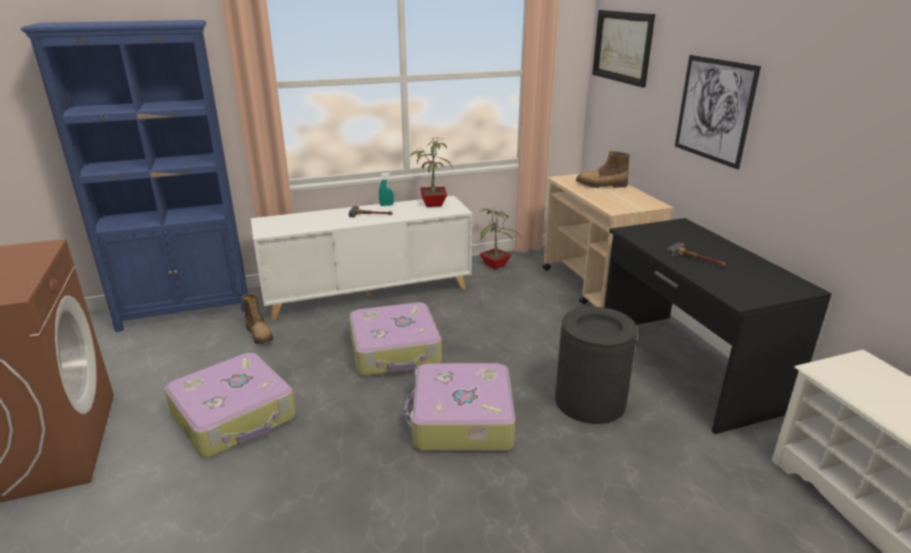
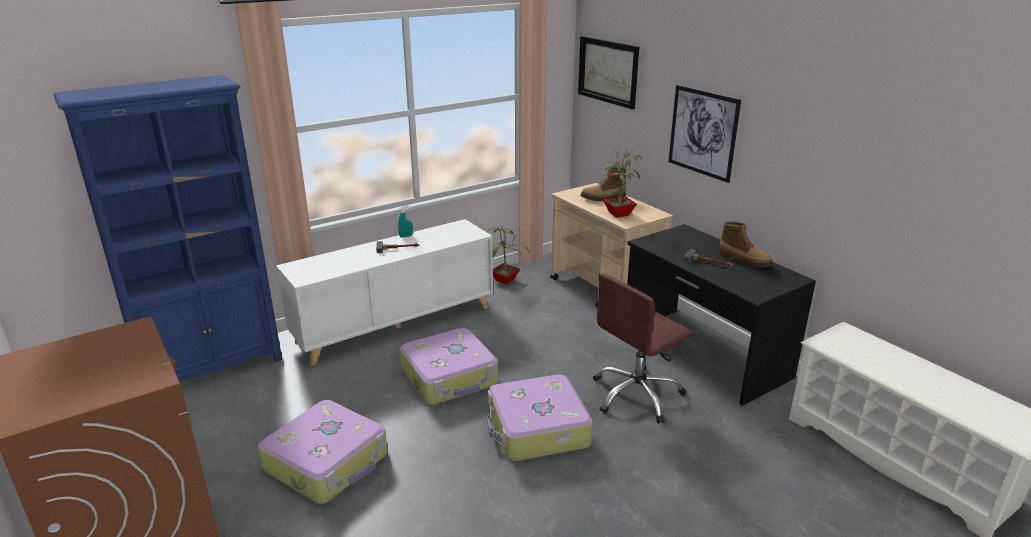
camera: 15 degrees left, 0 degrees up
(260, 334) = (307, 381): boot -> boot (744, 261)
(432, 204) = (449, 231): potted plant -> potted plant (617, 214)
(589, 401) = (637, 395): black trash can -> brown office chair

